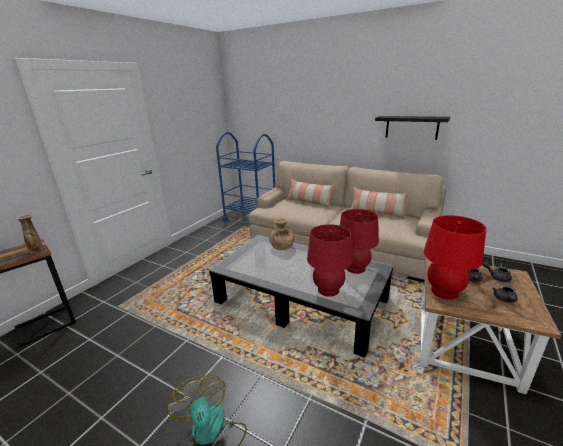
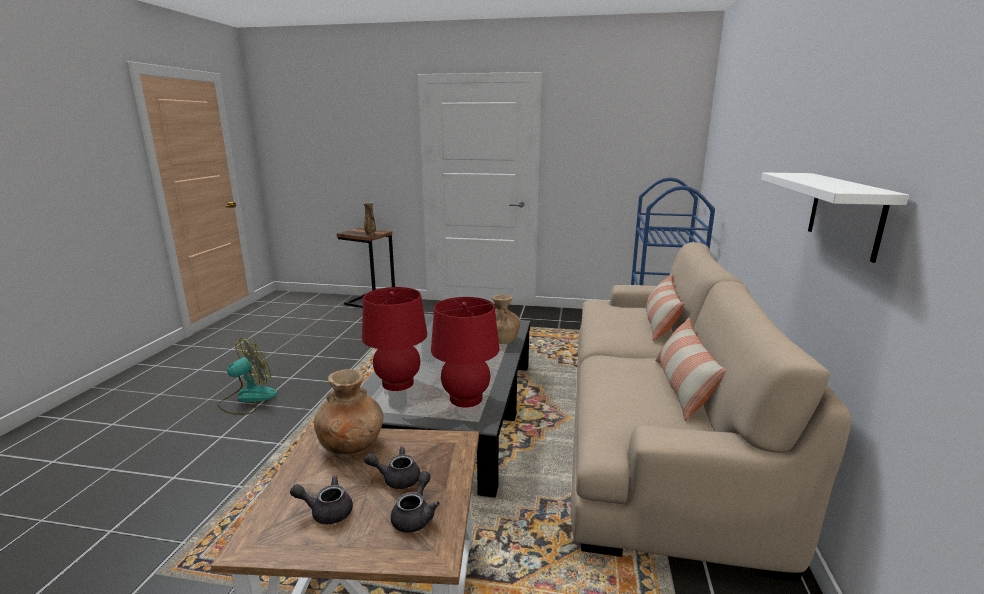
camera: 70 degrees right, 5 degrees down
(411, 127) = (845, 213): black shelf -> white shelf
(444, 291) = (352, 444): red table lamp -> brown vase

